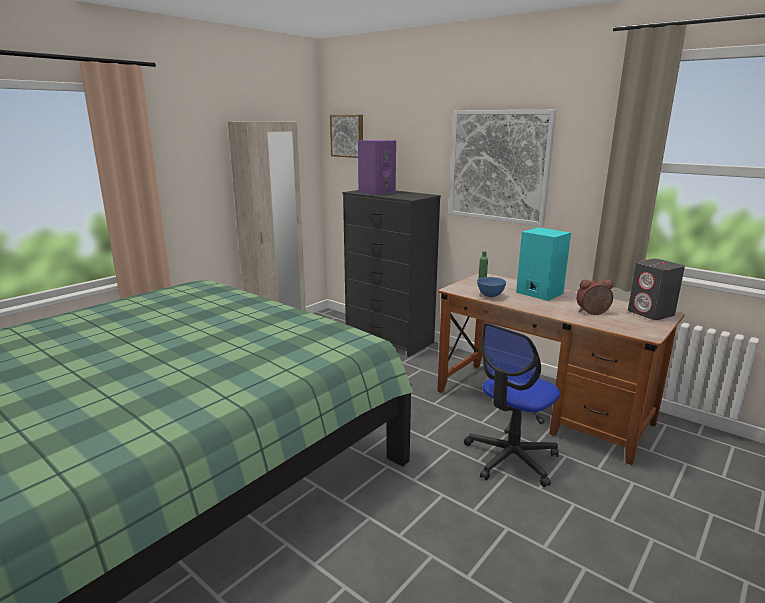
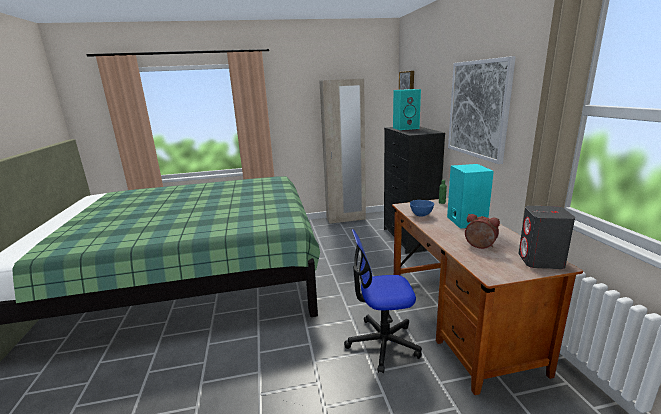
camera: 40 degrees right, 0 degrees up
(377, 192) = (406, 128): purple speaker -> turquoise speaker

